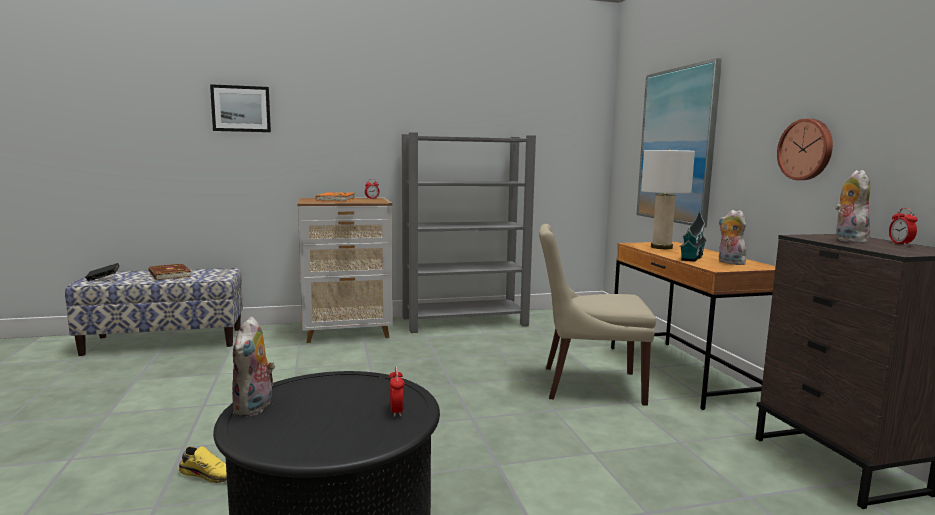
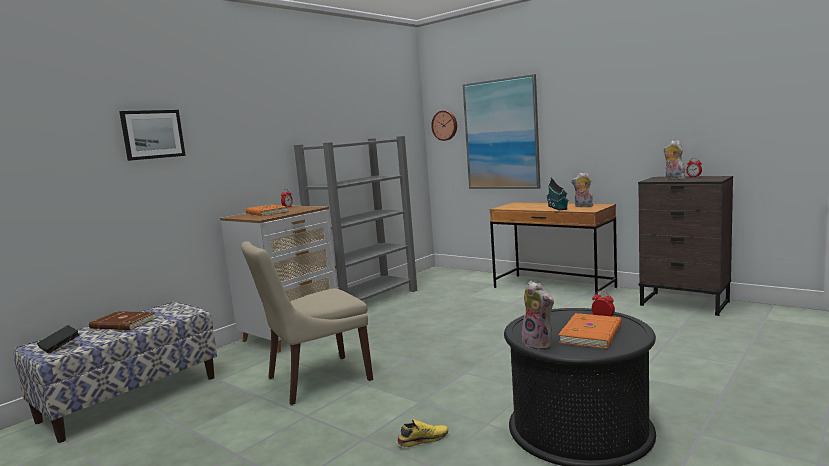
camera: 35 degrees left, 0 degrees up
(328, 423) = (592, 334): none -> orange book
(588, 385) = (523, 310): beige chair -> beige chair (315, 380)
(661, 247) = (522, 206): white table lamp -> none
(806, 149) = (615, 131): wall clock -> wall clock (445, 125)

